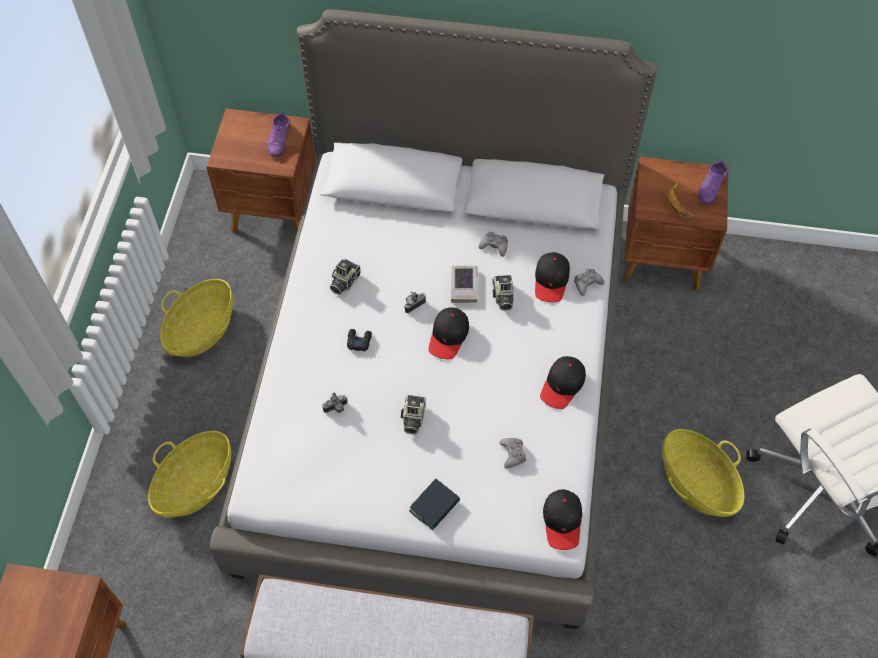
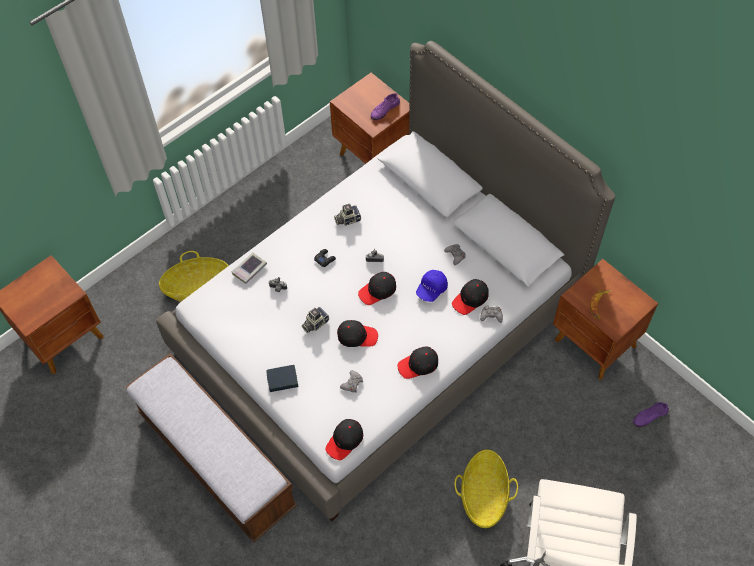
camera: 40 degrees right, 0 degrees up
(202, 330) = (274, 202): basket -> none
(464, 286) = (414, 267): book -> book (249, 269)
(471, 400) = (357, 336): none -> black cap
(502, 297) = (431, 289): camera -> blue cap
(711, 187) = (632, 308): purple shoe -> purple shoe (649, 416)

